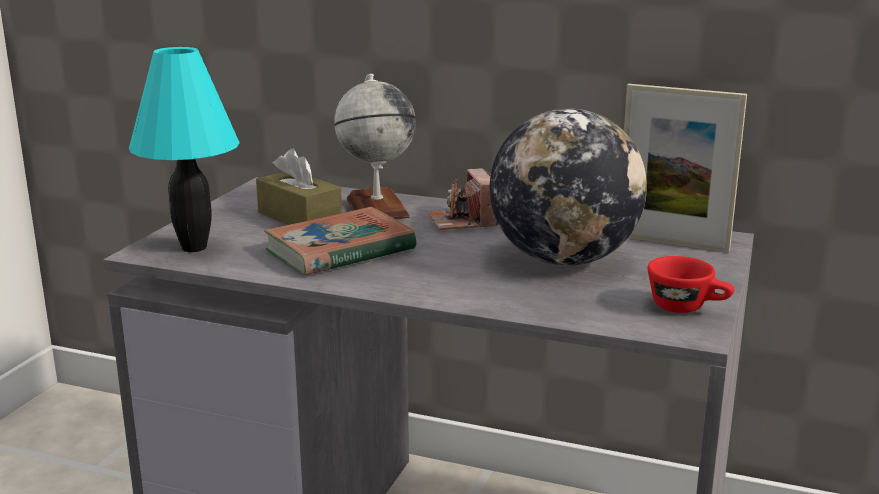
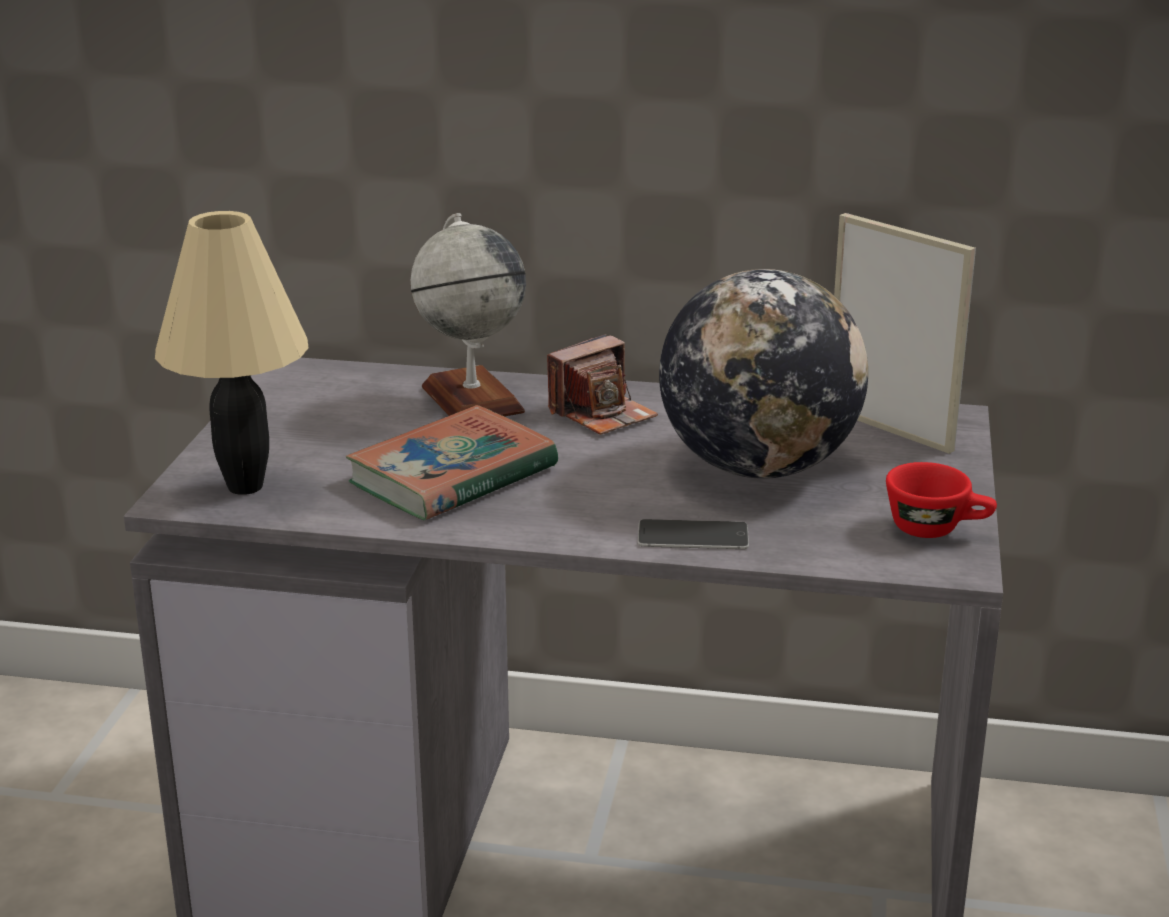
camera: 10 degrees left, 5 degrees up
(193, 247) = (243, 486): turquoise table lamp -> beige table lamp
(299, 217) = (369, 423): brown tissue box -> none
(464, 221) = (602, 414): camera -> camera turned 105 degrees counterclockwise
(496, 298) = (693, 535): none -> phone
(672, 243) = (889, 429): picture frame -> picture frame turned 150 degrees counterclockwise

